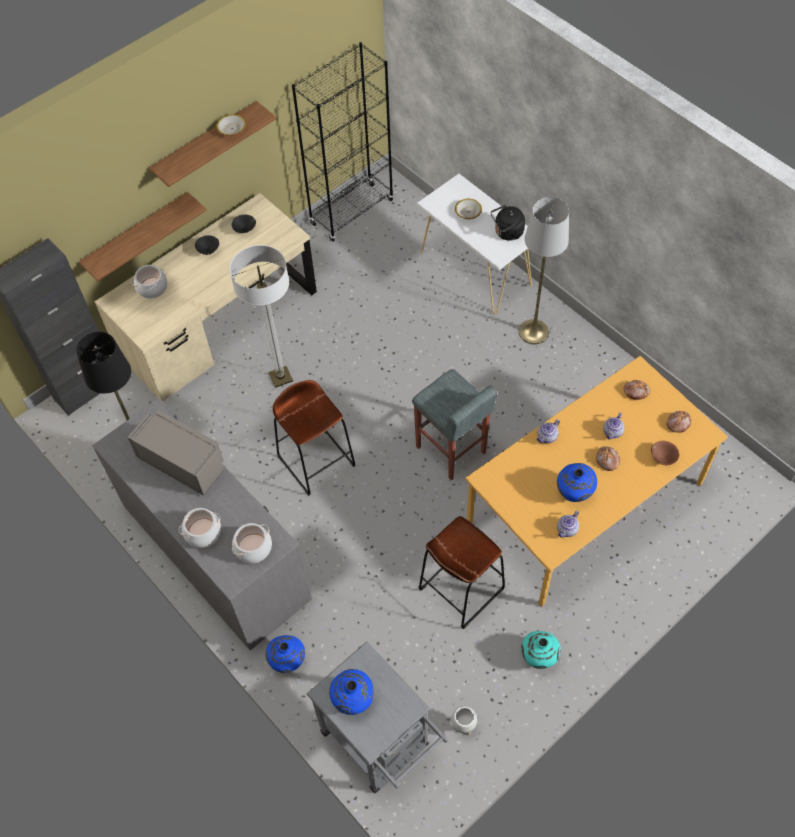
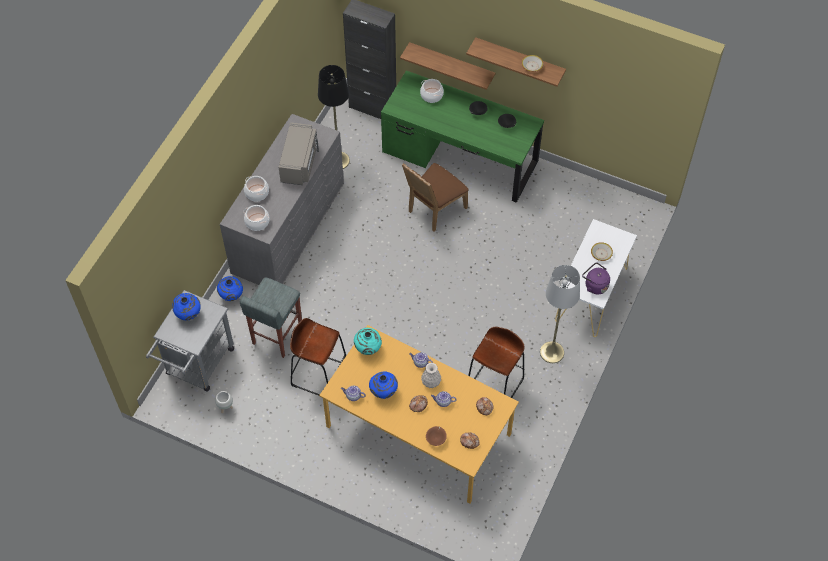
camera: 65 degrees right, 0 degrees up
(219, 323) = (460, 156): beige desk -> green desk
(281, 377) = (434, 210): floor lamp -> brown chair
(316, 461) = (378, 256): brown stool -> brown stool (494, 385)
(352, 212) = (602, 196): black bookcase -> none
(451, 451) = (423, 333): grey stool -> grey stool (276, 336)
(507, 233) = (595, 285): black kettle -> purple kettle
(538, 657) = (290, 436): turquoise vase -> turquoise vase (368, 348)
(579, 435) = (431, 382): none -> white vase

